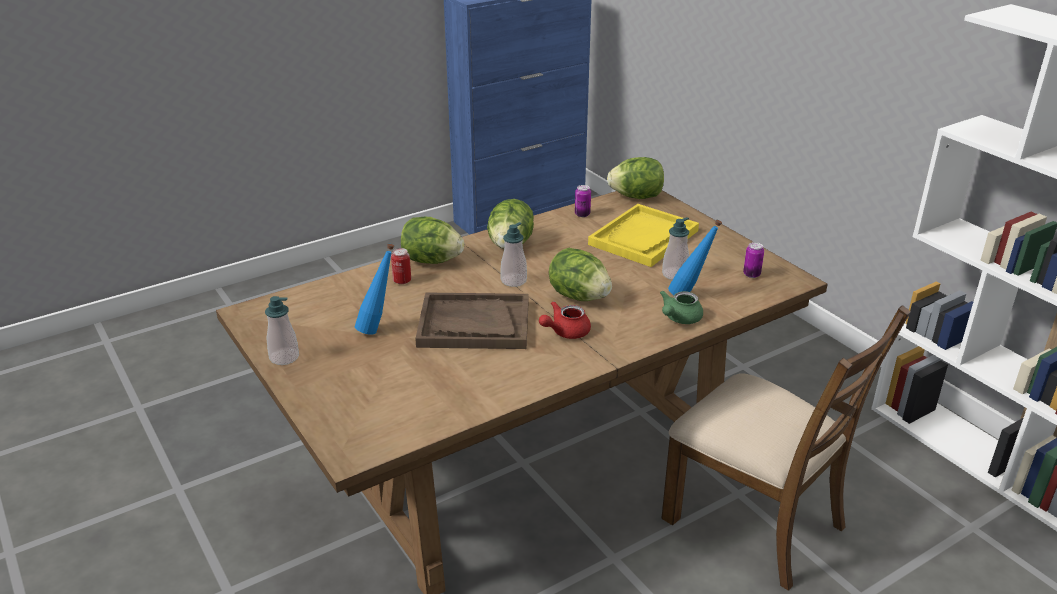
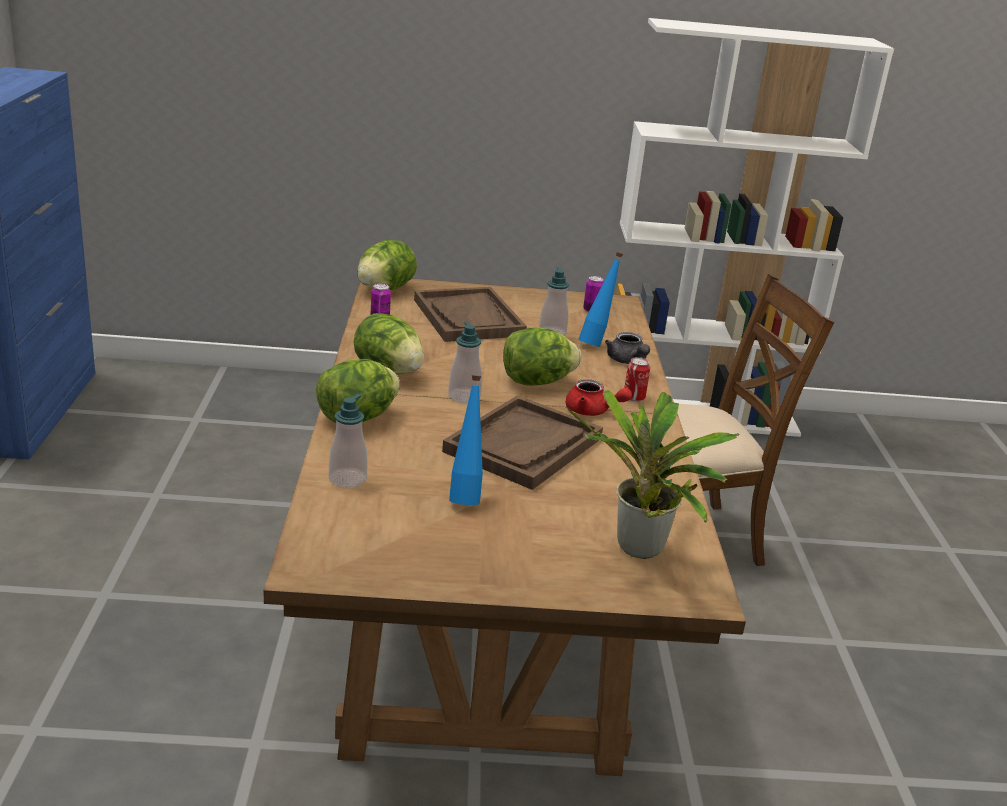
camera: 60 degrees left, 5 degrees down
(284, 357) = (456, 575): soap dispenser -> soap dispenser (347, 479)
(380, 413) = (639, 552): none -> potted plant
(402, 280) = (377, 448): can -> can (634, 397)
(565, 332) = (592, 411): red teapot -> red teapot turned 60 degrees counterclockwise
(643, 238) = (468, 318): yellow tray -> brown tray
(679, 319) = (627, 361): green teapot -> grey teapot

